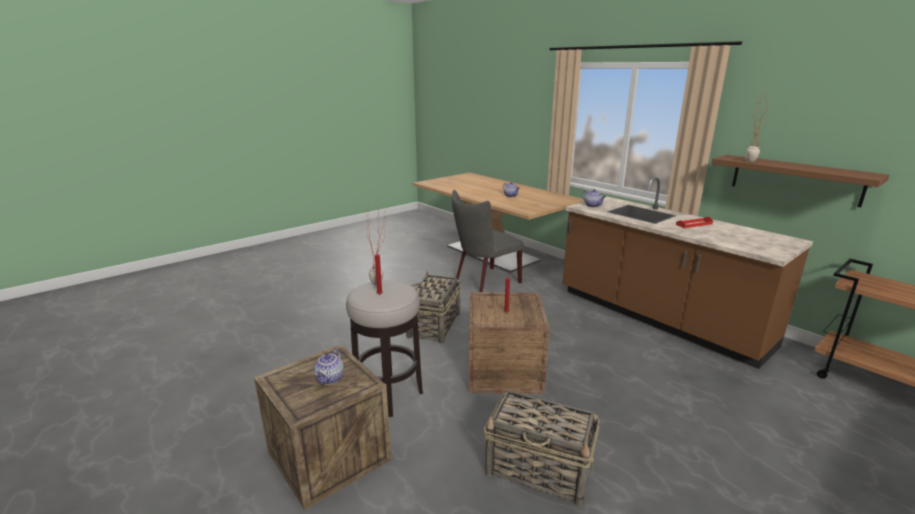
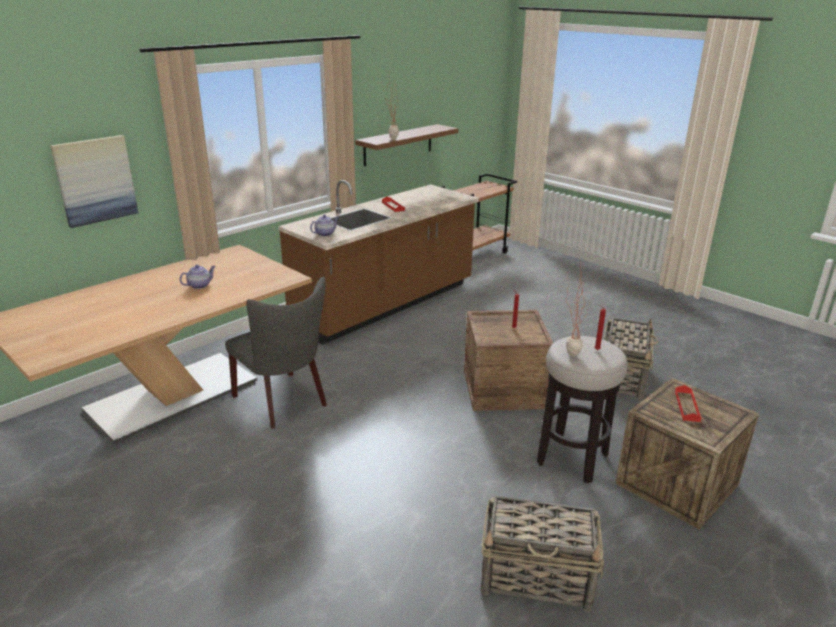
camera: 95 degrees left, 5 degrees up
(330, 379) = (687, 406): teapot -> red tray
(434, 326) = (419, 439): basket -> basket (537, 577)
(524, 124) = (95, 180): none -> picture

